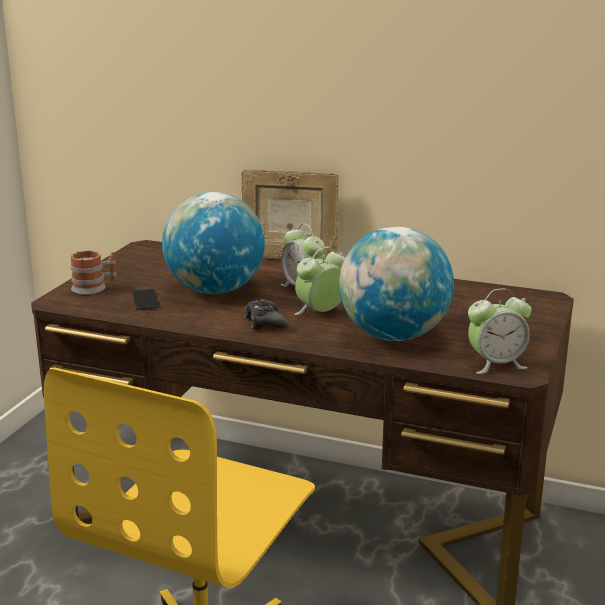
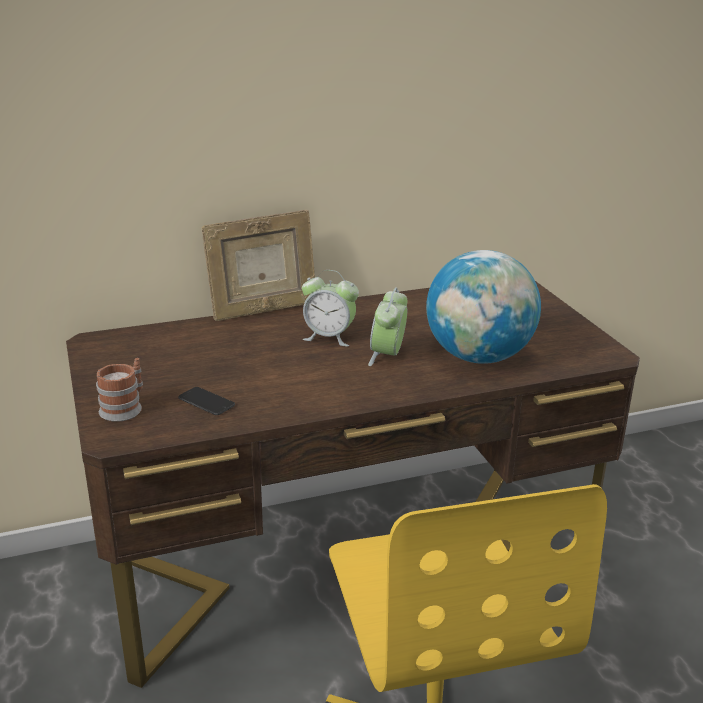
camera: 40 degrees left, 5 degrees up
(215, 290) = (255, 366): globe -> none
(265, 322) = (360, 383): black game controller -> none
(496, 364) = (586, 354): alarm clock -> none

